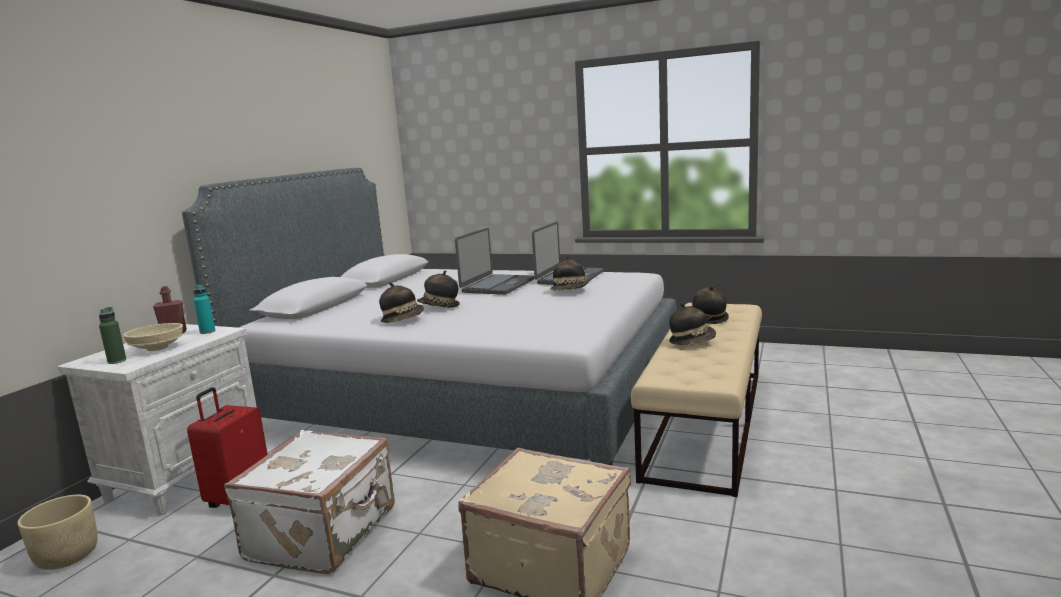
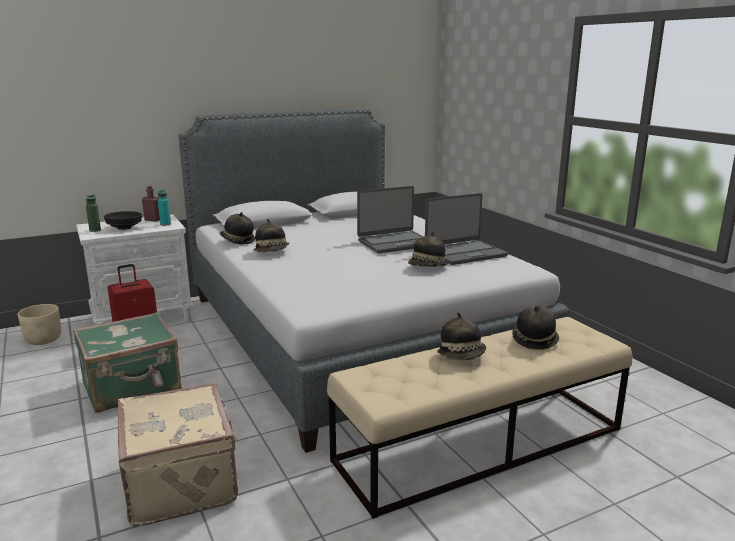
camera: 40 degrees right, 5 degrees up
(158, 348) = (124, 228): beige bowl -> black bowl
(325, 533) = (132, 388): white suitcase -> green suitcase
(439, 307) = (314, 249): hat -> hat (237, 241)

